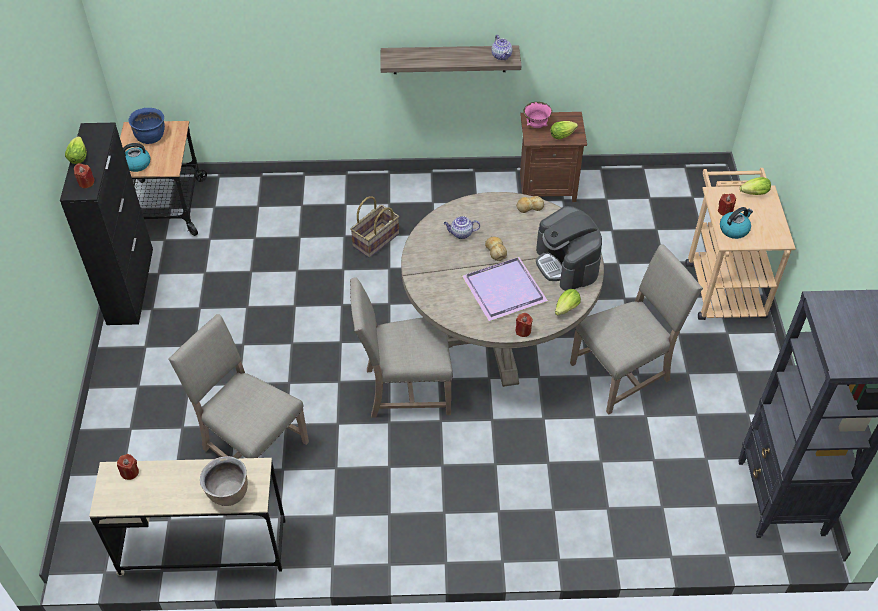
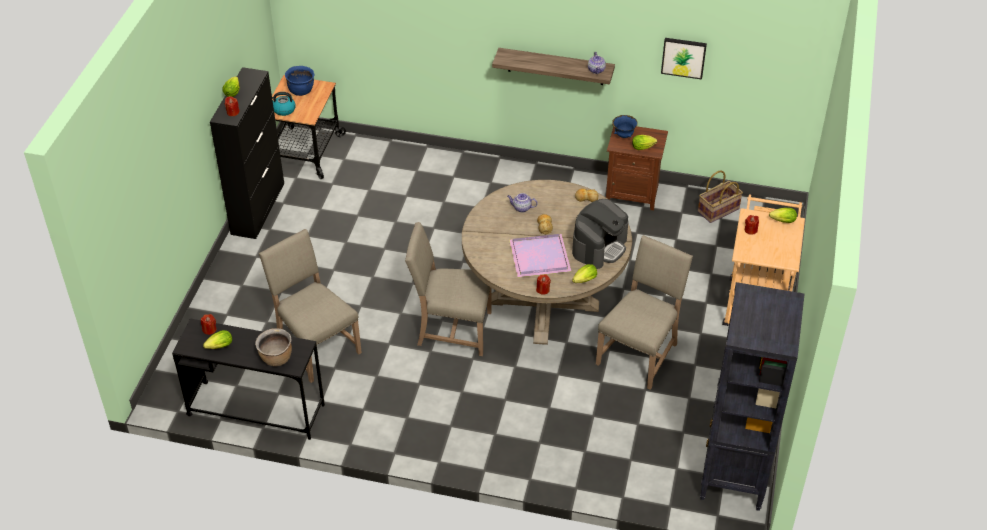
camera: 15 degrees right, 5 degrees down
(148, 494) = (218, 347): none -> lettuce
(203, 547) = (256, 410): beige desk -> black desk
(376, 241) = (469, 210): basket -> basket (718, 211)
(536, 125) = (623, 135): pink bowl -> blue bowl
(567, 264) = (599, 247): coffee machine -> coffee machine turned 135 degrees counterclockwise
(599, 24) = (683, 57): none -> picture
(623, 372) = (640, 353): beige chair -> beige chair turned 45 degrees counterclockwise
(734, 229) = (752, 246): kettle -> none

